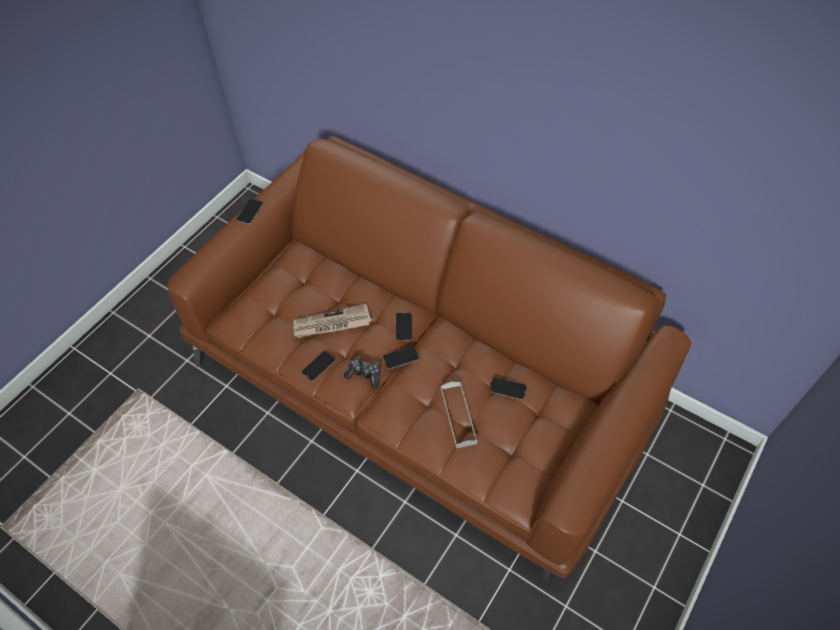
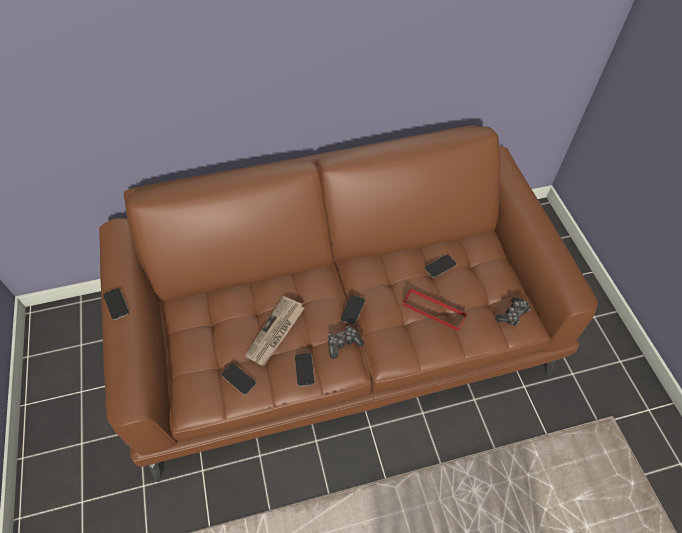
camera: 50 degrees left, 0 degrees up
(403, 327) = (327, 288): phone -> phone (238, 379)
(458, 416) = (434, 311): grey tray -> red tray
(516, 479) = (512, 314): none -> game controller

